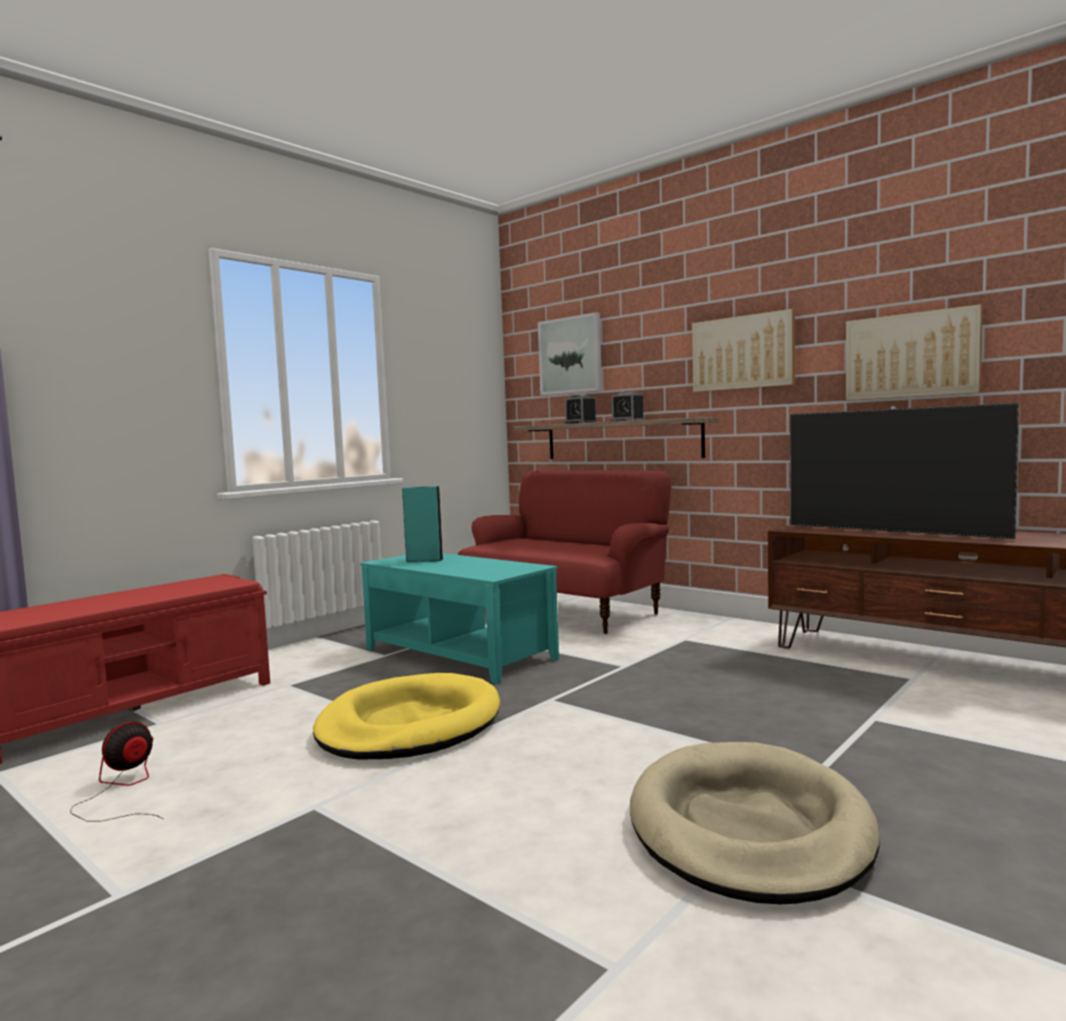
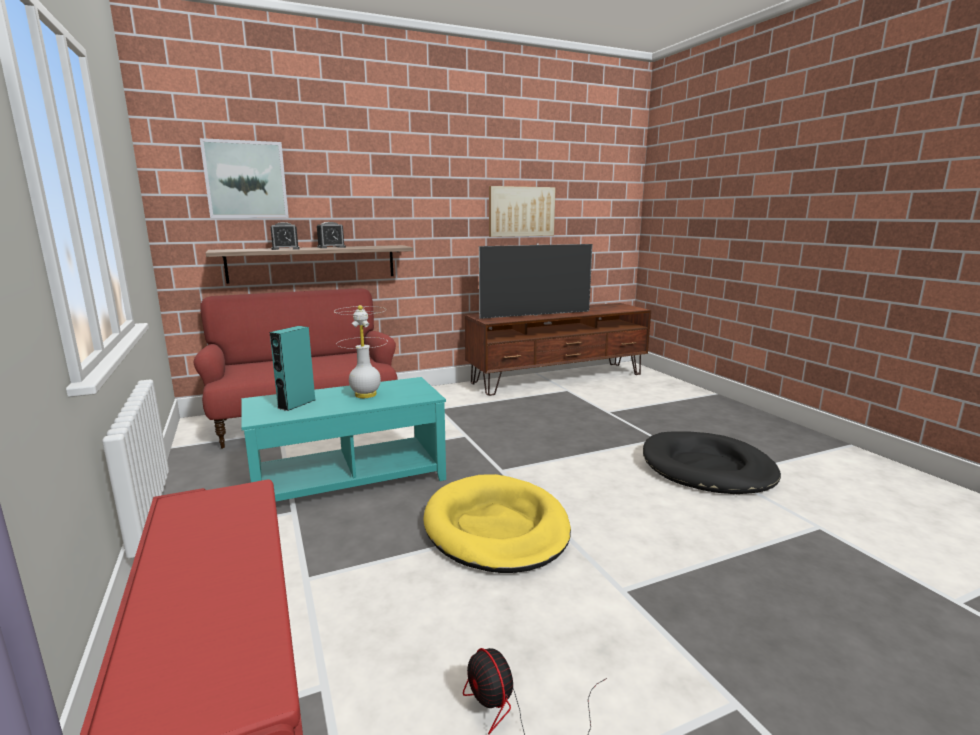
camera: 65 degrees left, 10 degrees up
(471, 565) = (365, 395): none -> white table lamp
(743, 352) = (420, 198): picture -> none
(748, 828) = (707, 468): beige dog bed -> black dog bed

